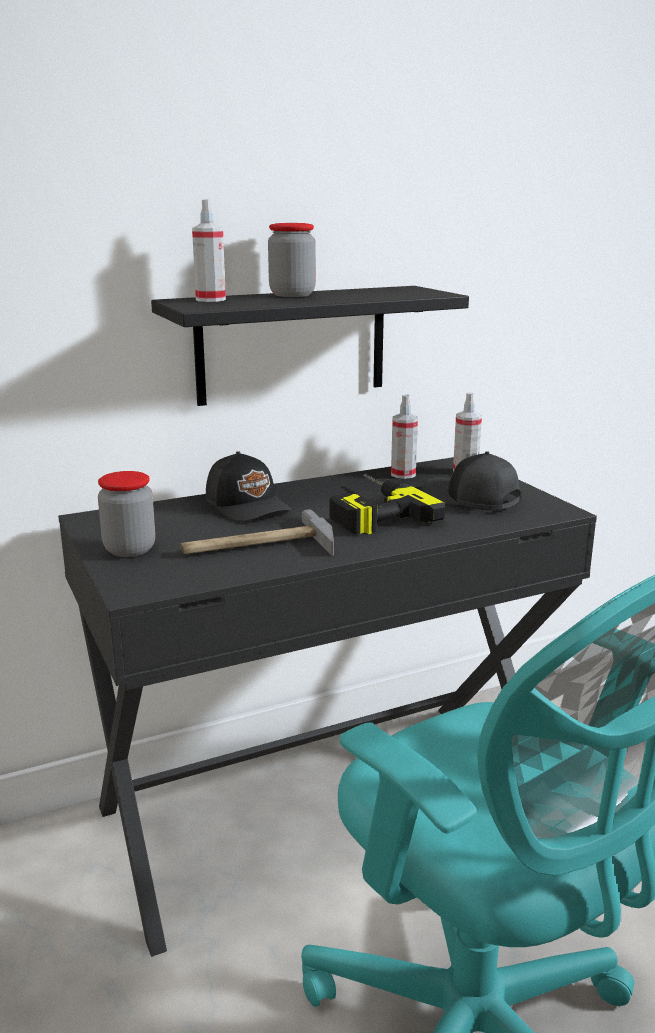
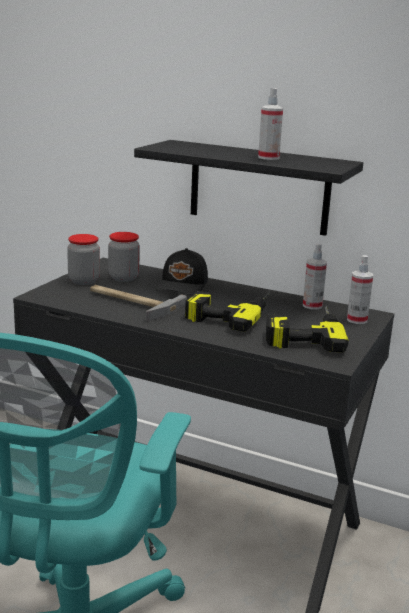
camera: 50 degrees right, 0 degrees up
(210, 300) = (188, 145): spray bottle -> spray bottle (268, 158)
(292, 295) = (245, 151): jar -> jar (123, 278)
(470, 499) = (303, 333): black cap -> power drill

